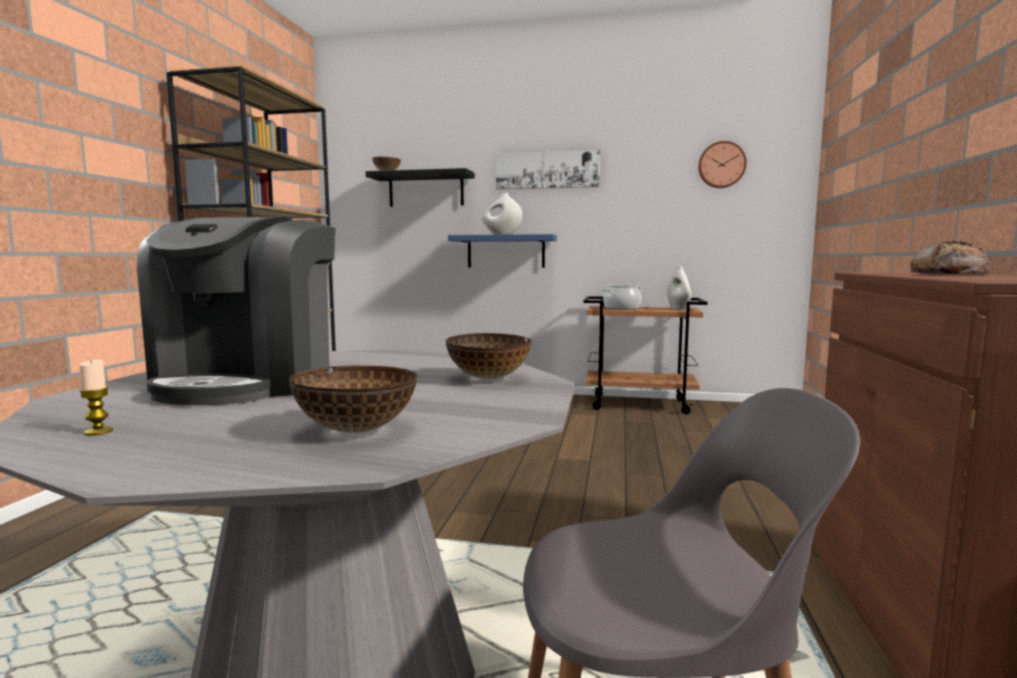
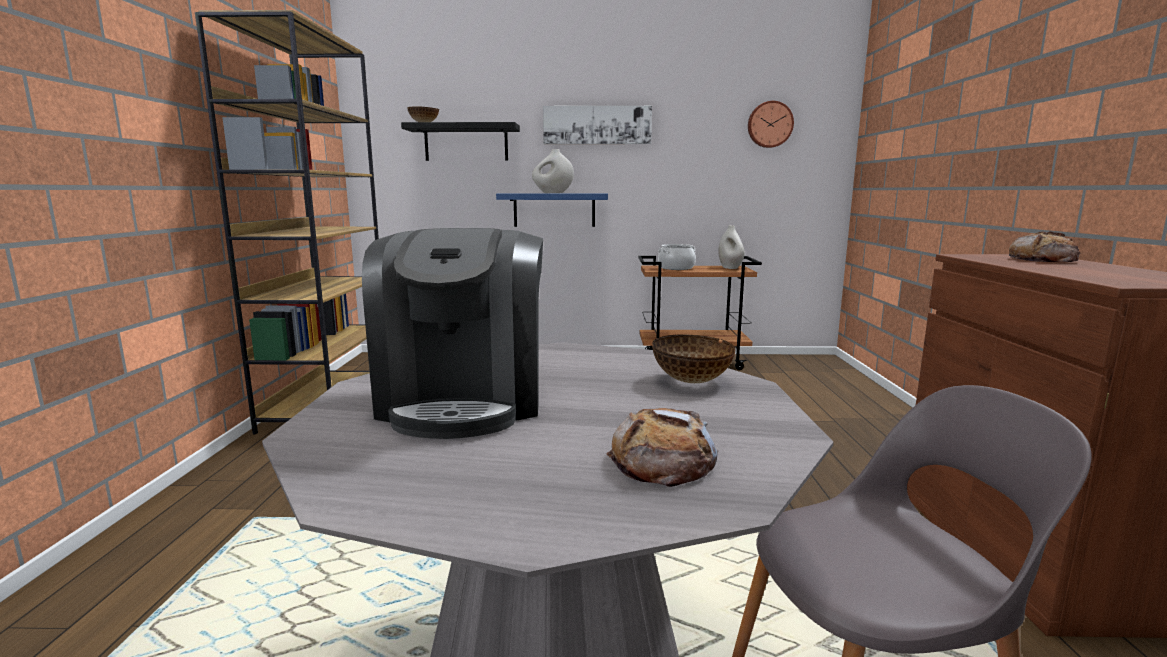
camera: 10 degrees left, 5 degrees up
(98, 432) = (410, 483): candle -> none
(358, 430) = (663, 460): bowl -> bread

